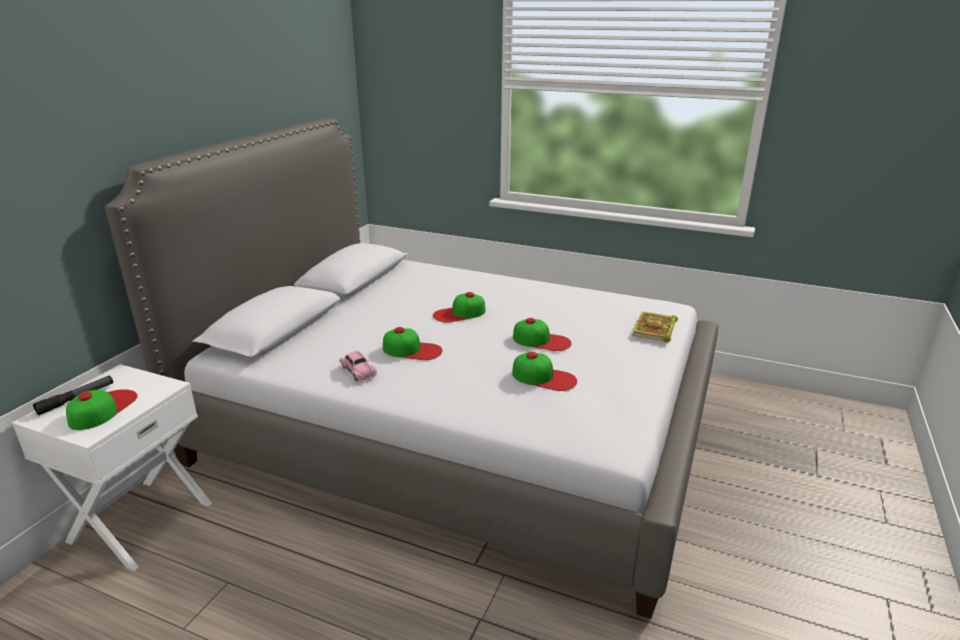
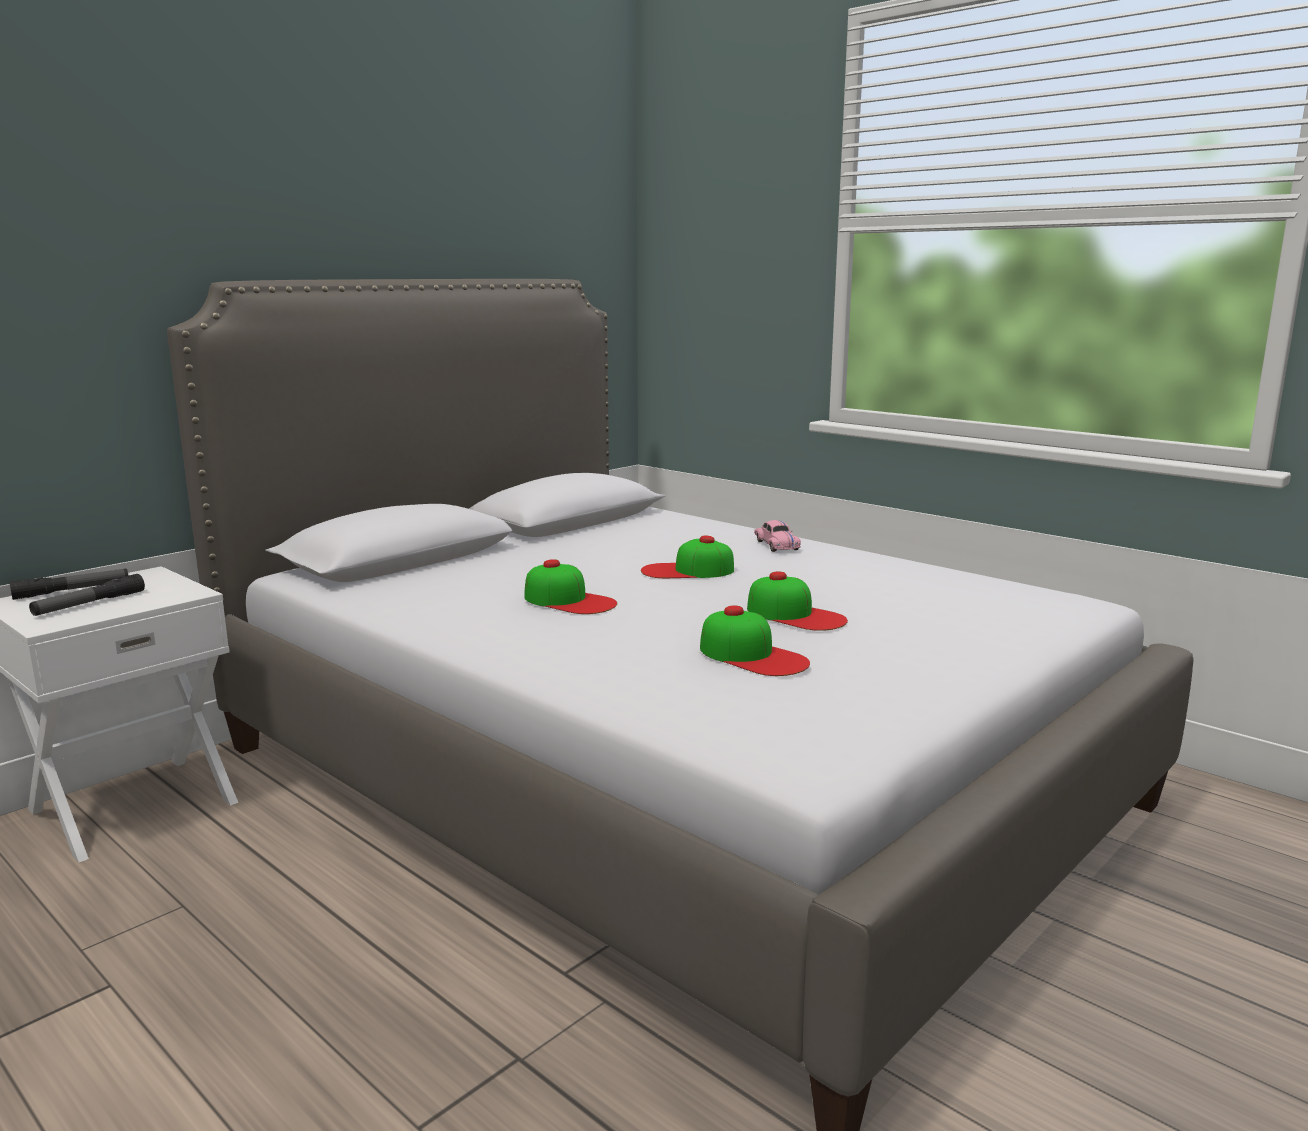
camera: 20 degrees right, 10 degrees down
(103, 409) = (89, 604): cap -> flashlight
(358, 371) = (465, 614): pink toy car -> pink toy car (777, 545)
(655, 330) = (1024, 626): book -> none

